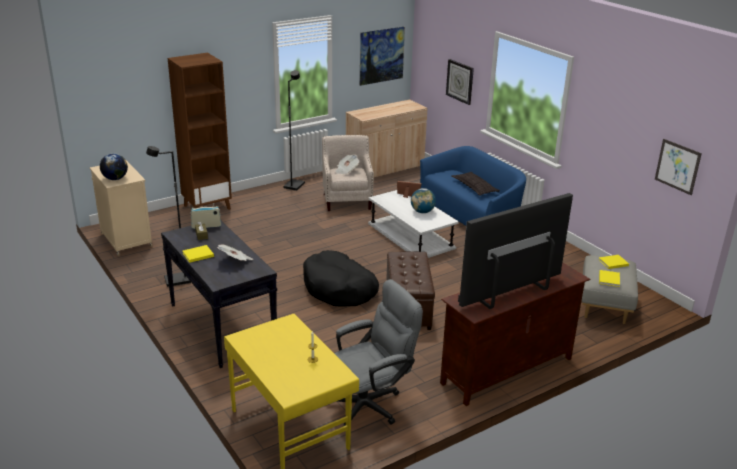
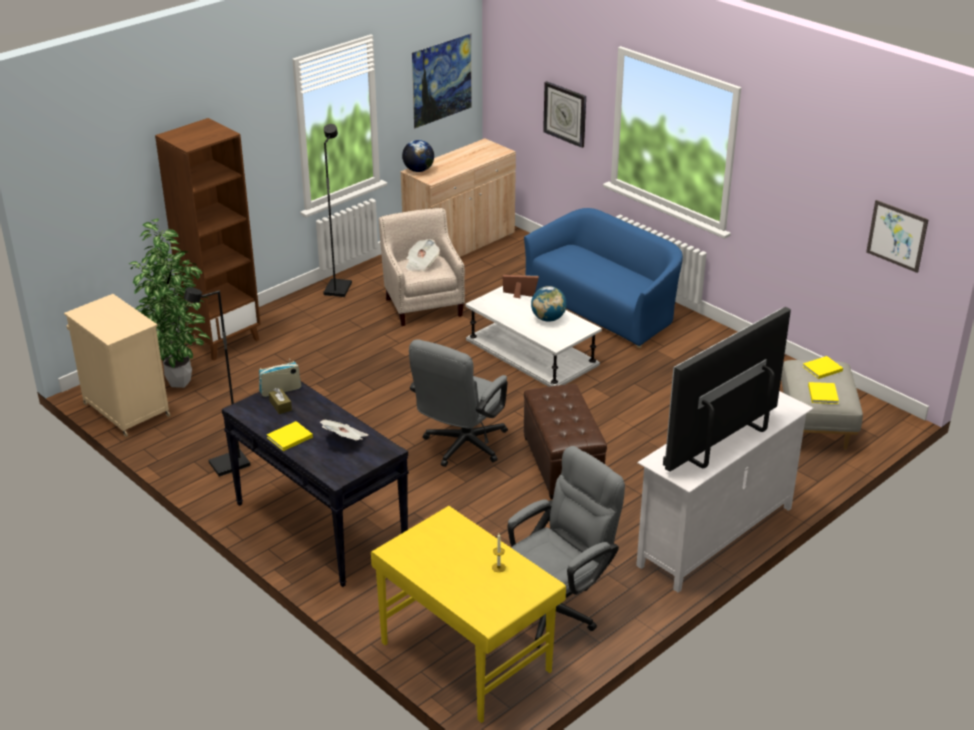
camera: 10 degrees left, 5 degrees up
(115, 179) = (113, 328): globe -> globe (418, 170)
(169, 227) = (181, 380): none -> potted plant
(339, 289) = (461, 447): black dog bed -> grey office chair
(474, 187) = (609, 271): pillow -> none
(507, 371) = (716, 537): brown tv stand -> white tv stand

